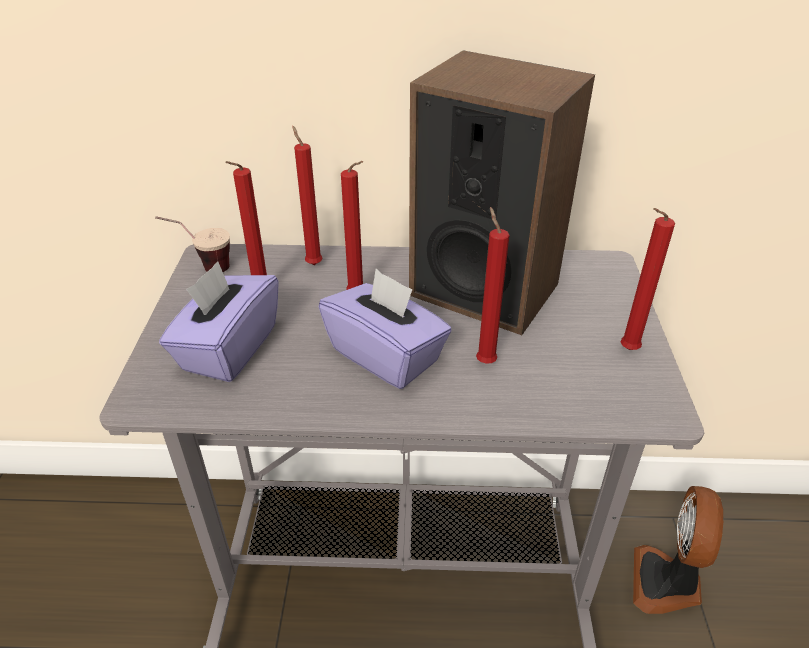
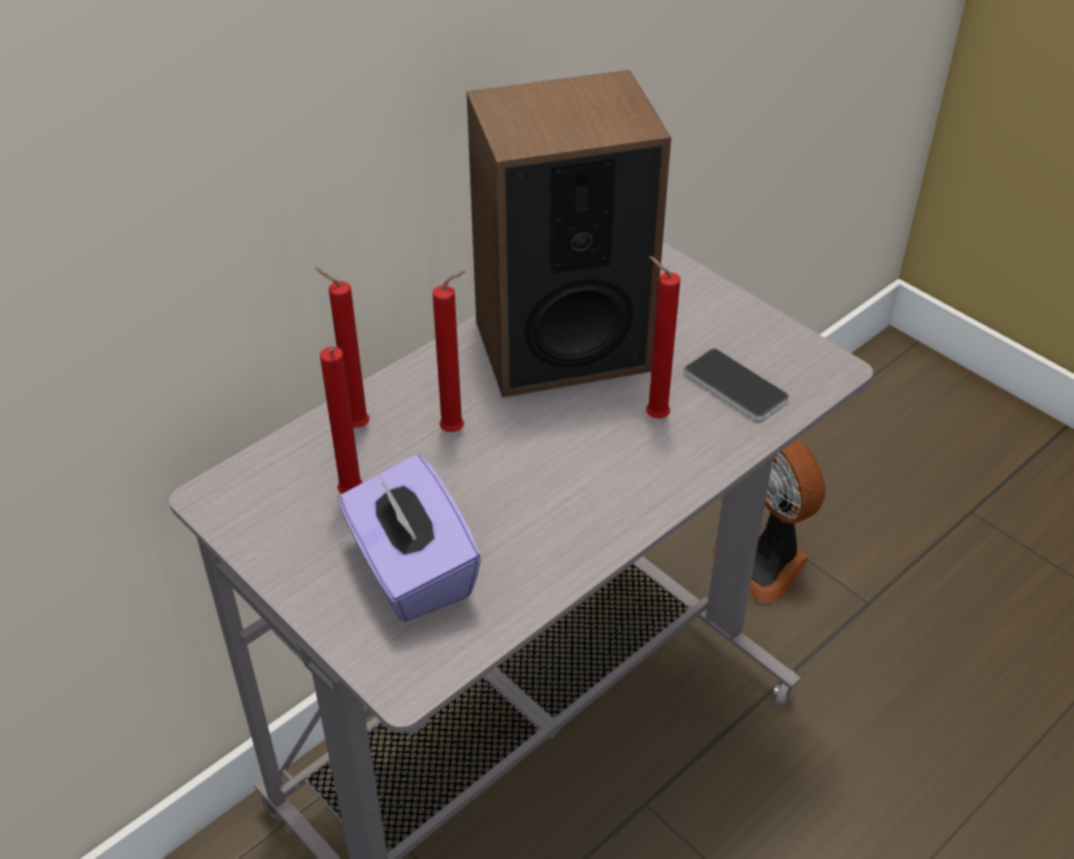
camera: 45 degrees left, 5 degrees up
(202, 268) = (235, 513): cup -> none
(386, 355) = (567, 470): purple tissue box -> none
(569, 378) = (735, 386): none -> phone
(626, 350) = (745, 331): red candle -> none

